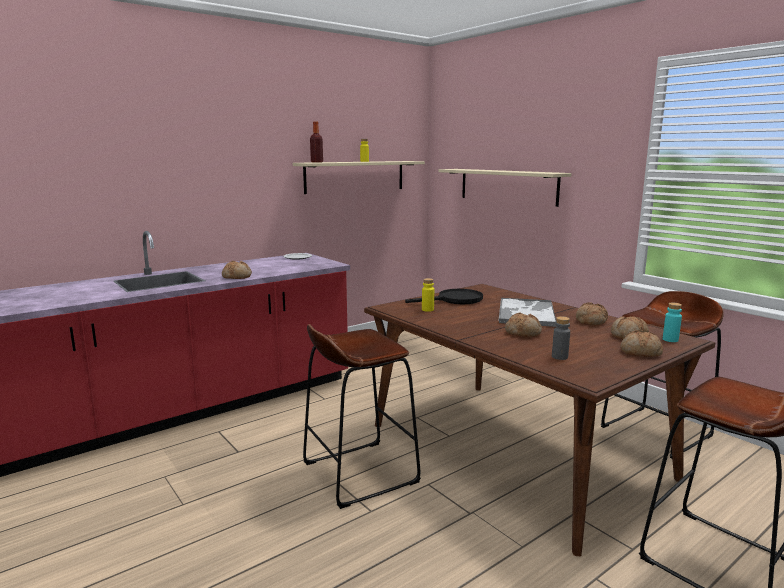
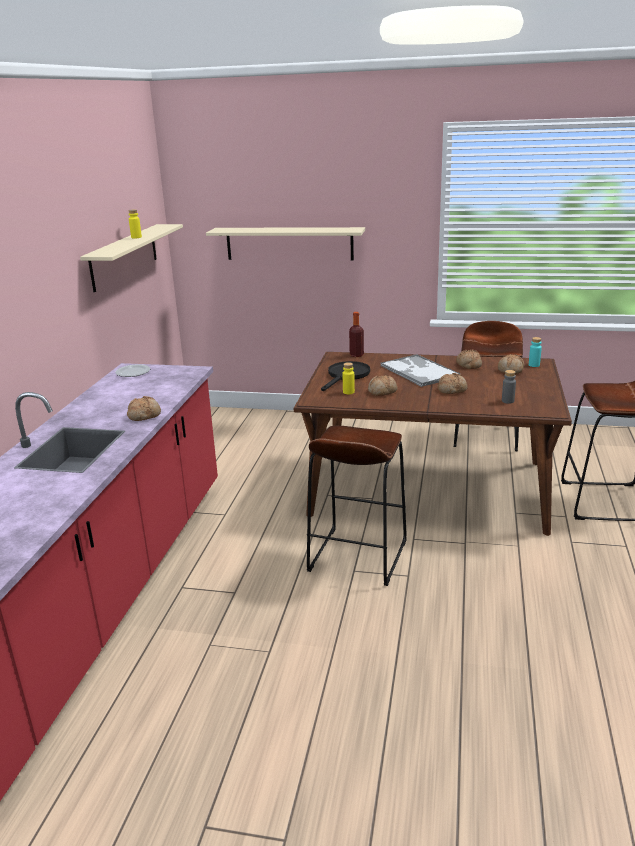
camera: 40 degrees left, 10 degrees up
(317, 162) = (105, 250): bottle -> bottle (356, 355)
(640, 352) = (538, 381): bread -> bread (382, 392)

